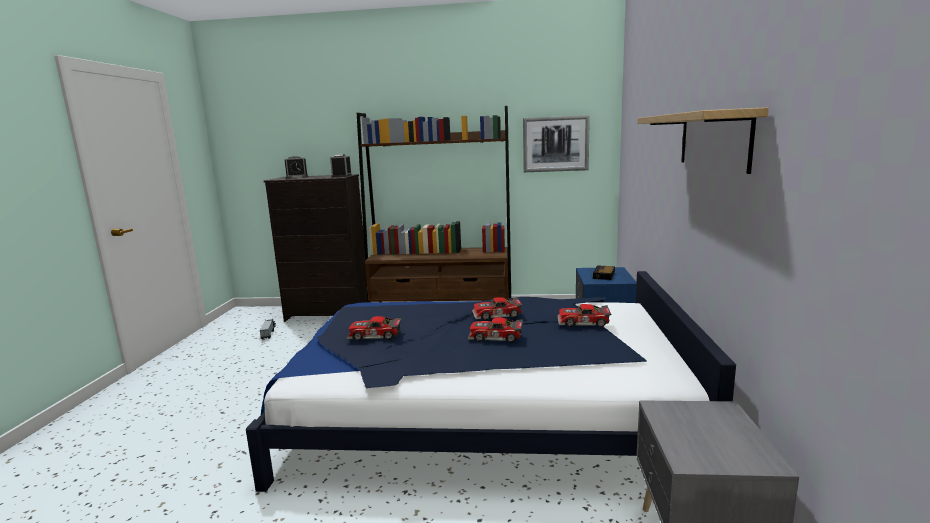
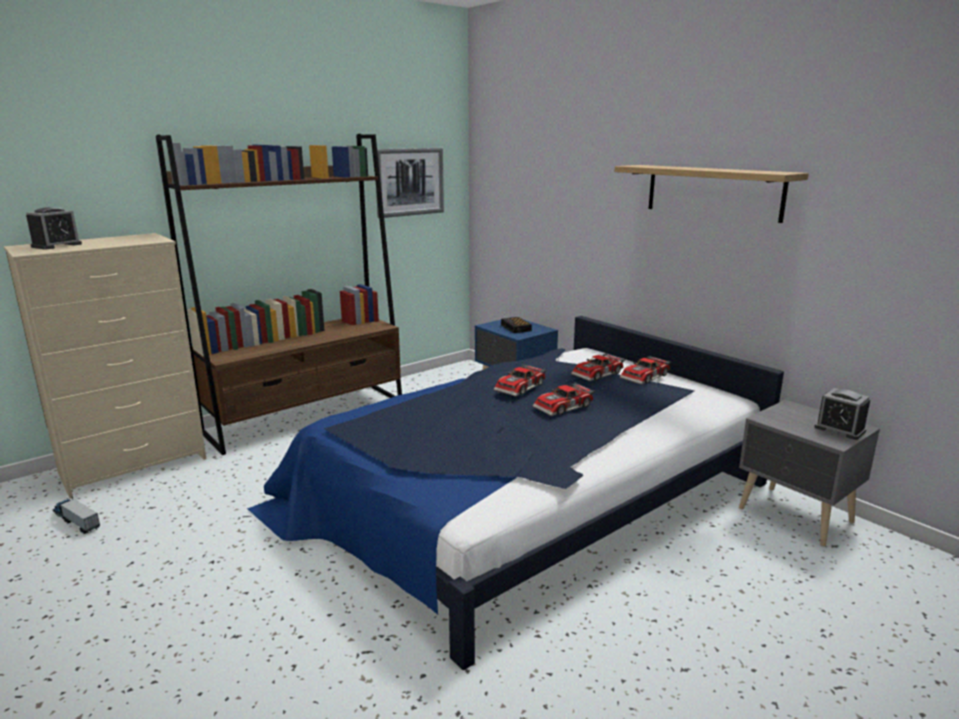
camera: 45 degrees left, 5 degrees up
(328, 314) = (135, 465): black dresser -> beige dresser
(341, 176) = (149, 238): alarm clock -> alarm clock (839, 429)
(374, 335) = (456, 443): toy car -> toy car (646, 377)

